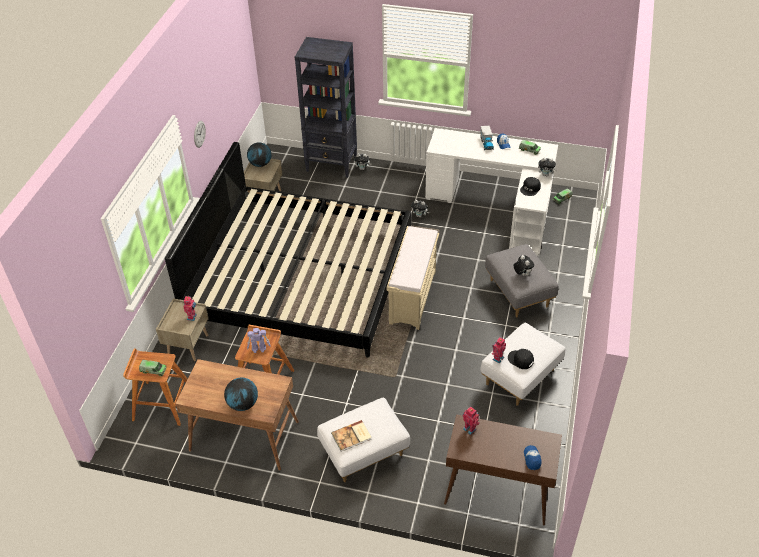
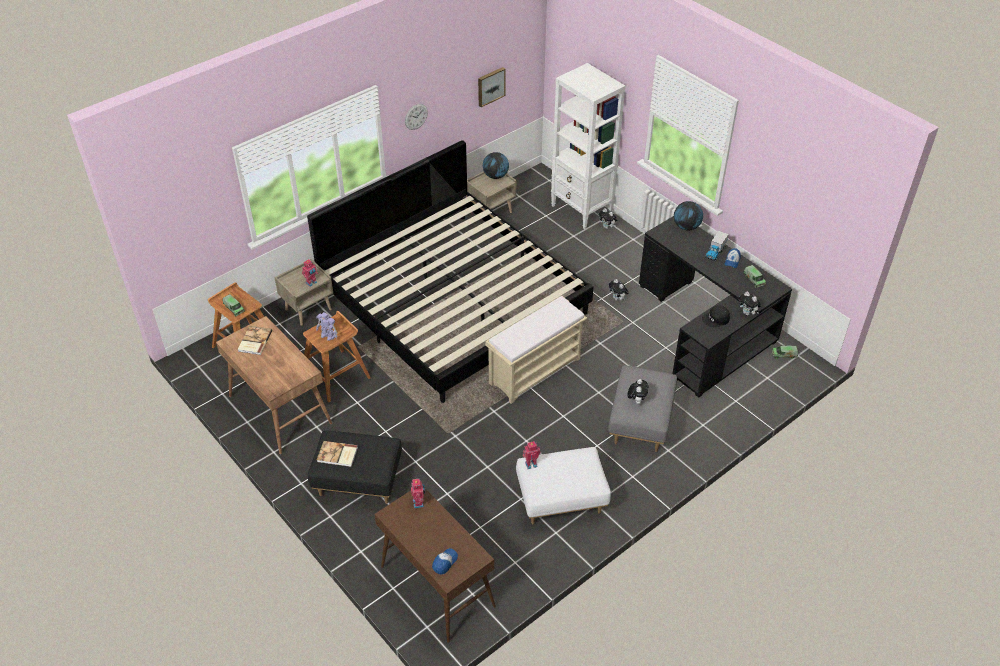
camera: 35 degrees right, 0 degrees up
(209, 384) = (254, 341): none -> book
(232, 87) = (490, 86): none -> picture
(243, 404) = (263, 372): globe -> globe (686, 227)
(332, 164) = (582, 210): black bookcase -> white bookcase
(364, 454) = (358, 482): white ottoman -> black ottoman
(498, 206) = (707, 328): white desk -> black desk
(520, 360) = (550, 478): black cap -> none

